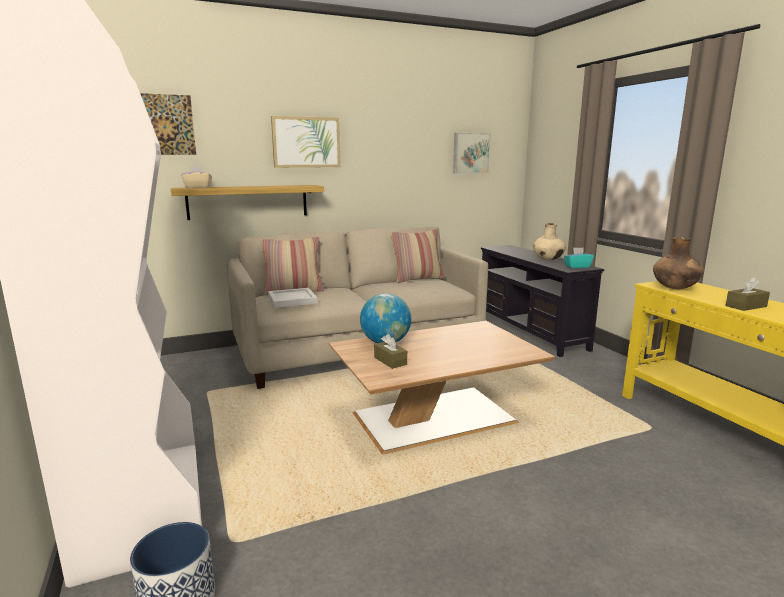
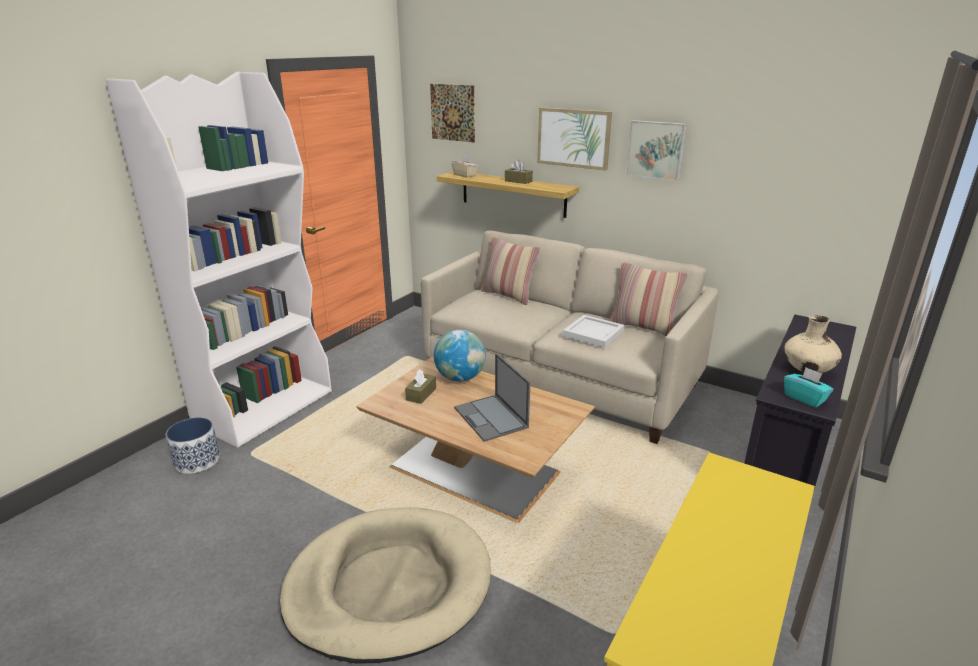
camera: 55 degrees right, 10 degrees up
(293, 299) = (481, 304): white tray -> white tray (594, 333)
(464, 348) = (491, 418): none -> laptop
(470, 153) = (808, 172): picture -> picture (656, 149)
(552, 505) = (388, 586): none -> beige dog bed
(675, 288) = (728, 487): brown vase -> none
(746, 306) = (700, 560): brown tissue box -> brown tissue box (518, 181)

